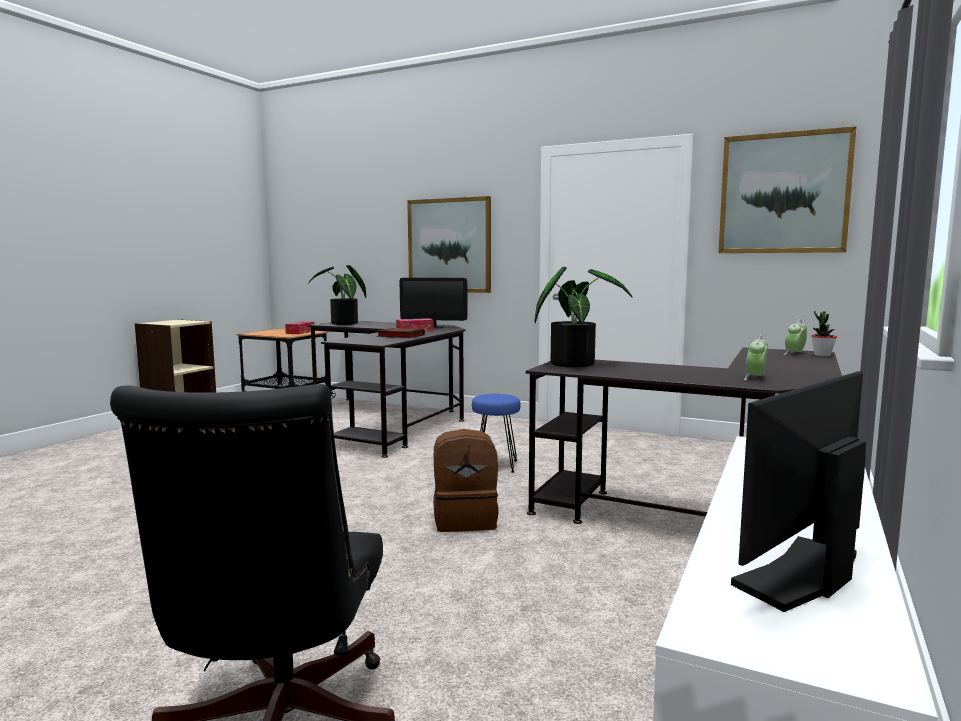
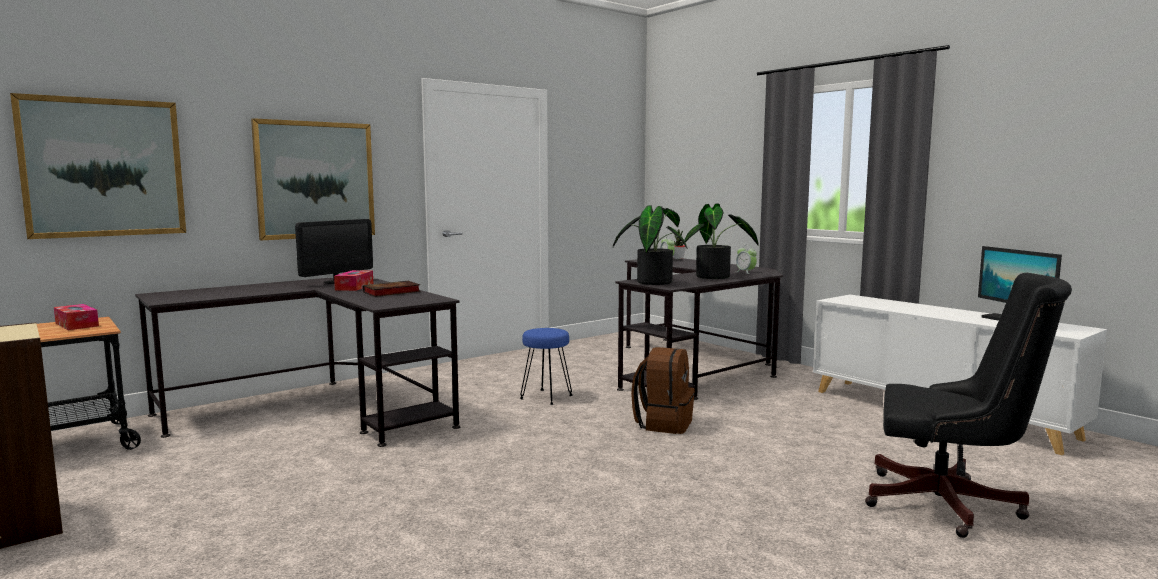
camera: 65 degrees left, 0 degrees up
(343, 324) = (193, 296): potted plant -> potted plant (717, 277)
(783, 193) = (601, 145): picture -> picture (103, 168)

